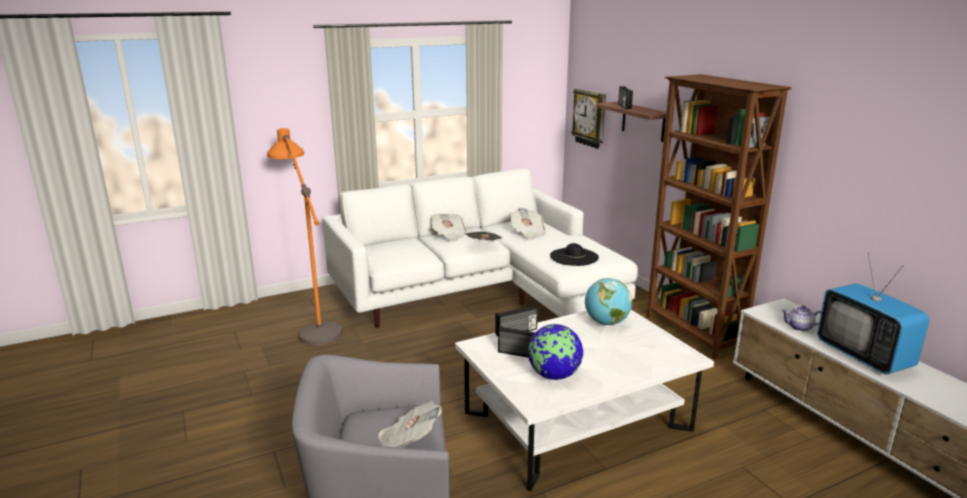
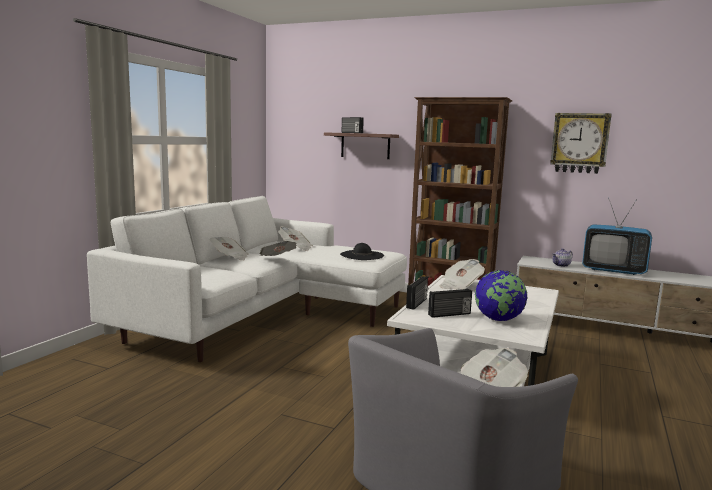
camera: 40 degrees left, 10 degrees down
(313, 322) = (114, 377): orange floor lamp -> none
(590, 118) = (300, 152): wall clock -> wall clock (579, 143)
(606, 323) = (459, 286): globe -> newspaper

